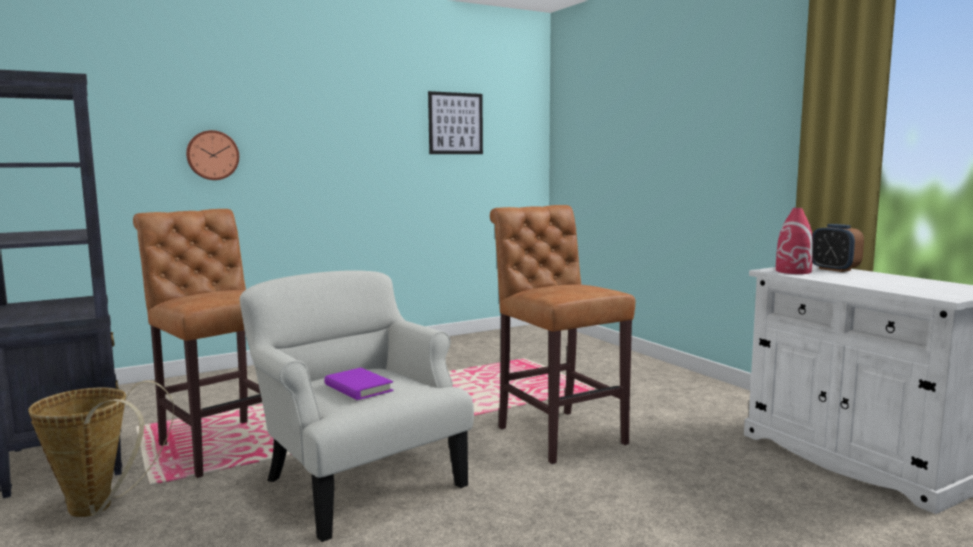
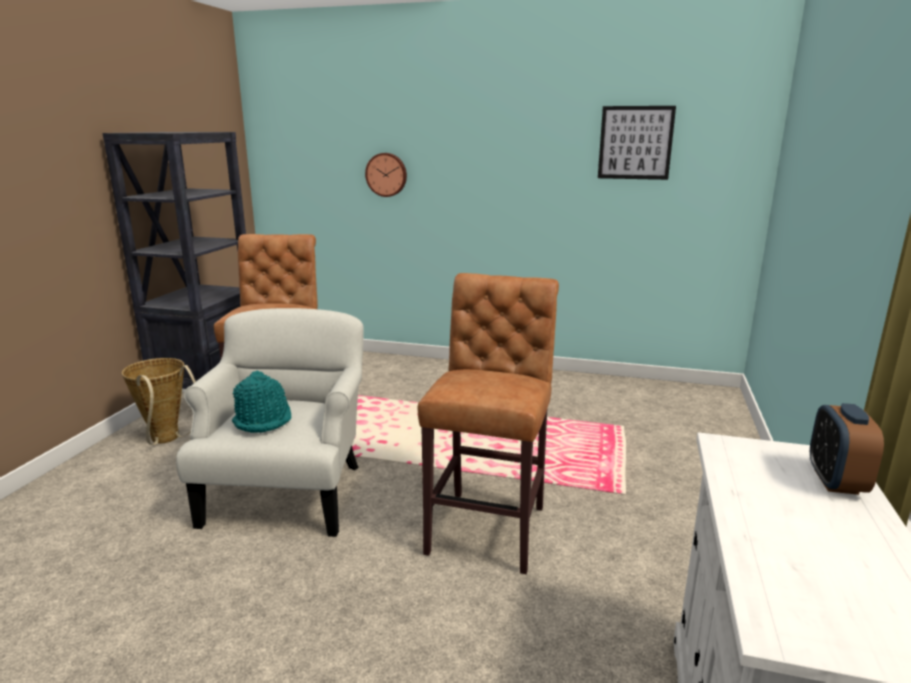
camera: 45 degrees right, 10 degrees up
(358, 388) = (263, 420): purple book -> turquoise hat
(793, 271) = (748, 459): red vase -> none

